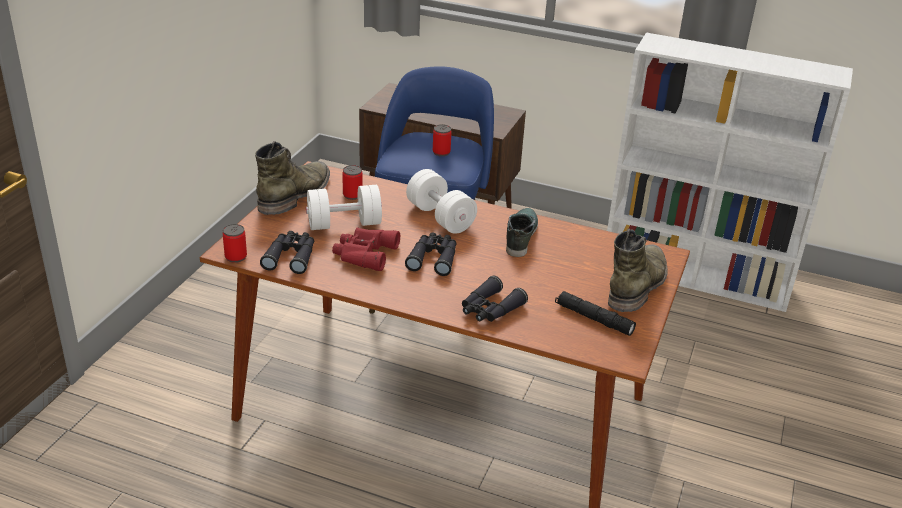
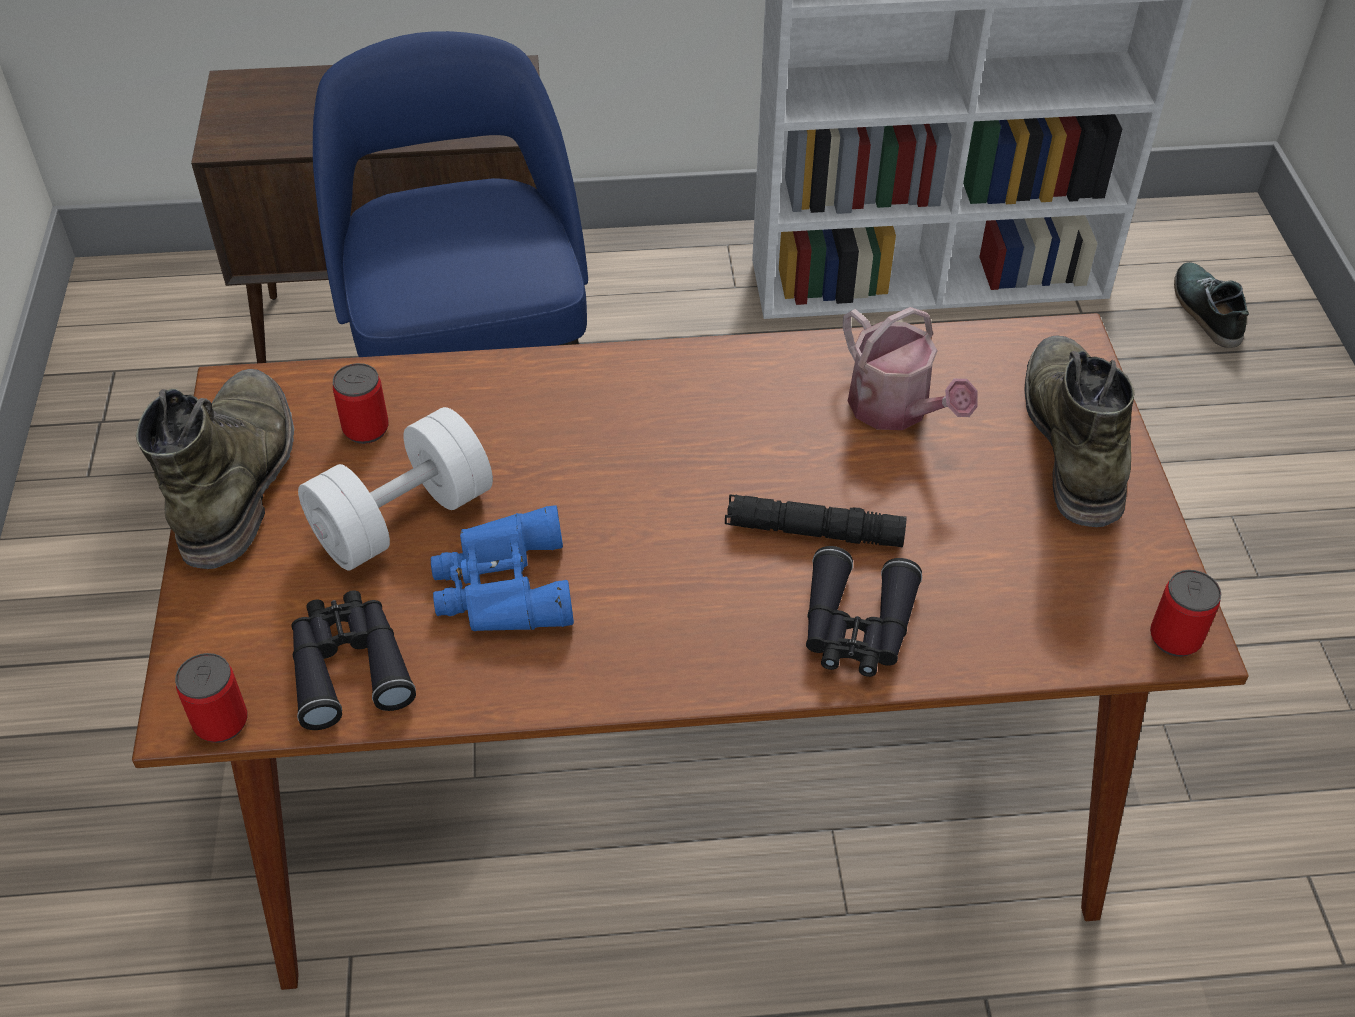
camera: 25 degrees left, 15 degrees up
(363, 253) = (501, 587): red binoculars -> blue binoculars
(433, 258) = (654, 537): black binoculars -> none
(440, 217) = (591, 417): white dumbbell -> none
(441, 152) = (473, 238): can -> can (1175, 638)
(520, 236) = (780, 404): shoe -> shoe (1205, 310)
(568, 252) = (896, 410): none -> watering can
(593, 318) = (1058, 563): black flashlight -> black flashlight (814, 531)

